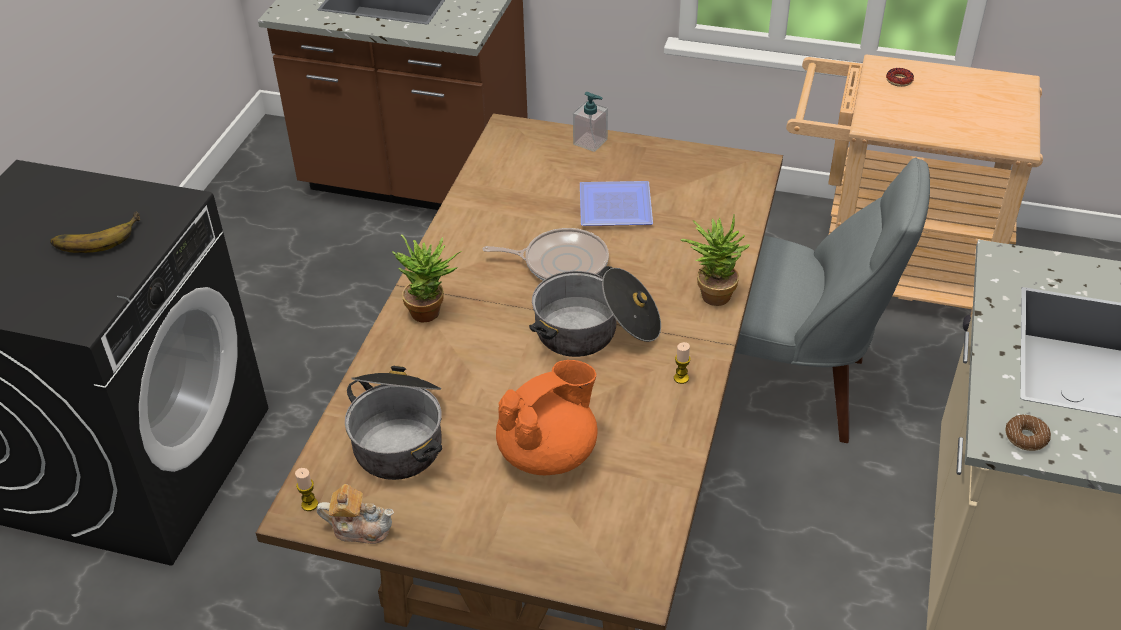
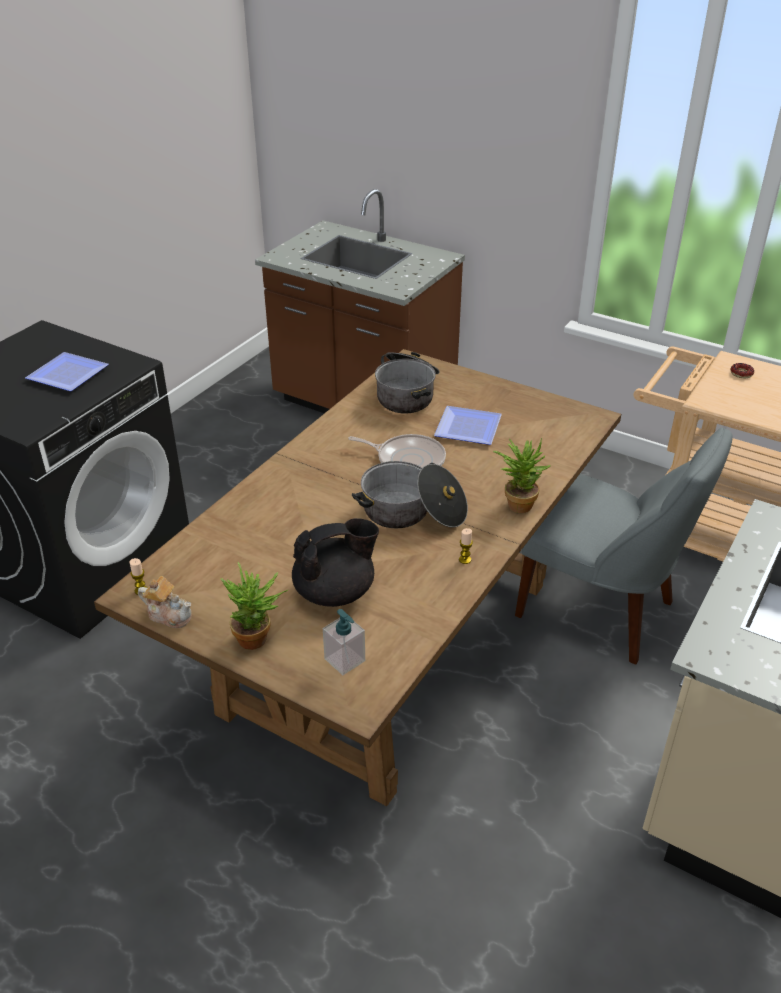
camera: 15 degrees right, 5 degrees down
(96, 236) = (68, 376): banana -> plate
(399, 434) = (229, 555): cooking pot -> cooking pot (407, 394)
(431, 312) = (293, 476): potted plant -> potted plant (258, 640)
(549, 452) = (336, 592): orange teapot -> black teapot
(590, 142) = (469, 380): soap dispenser -> soap dispenser (345, 660)
(1026, 437) = (731, 658): donut -> none

